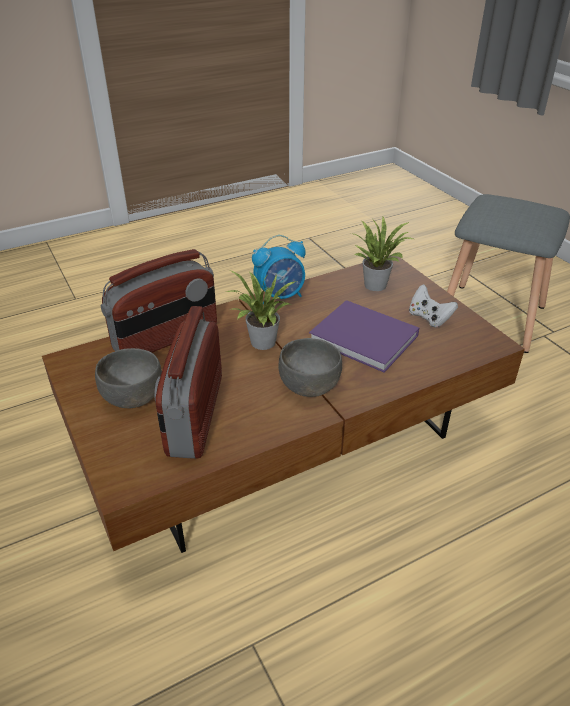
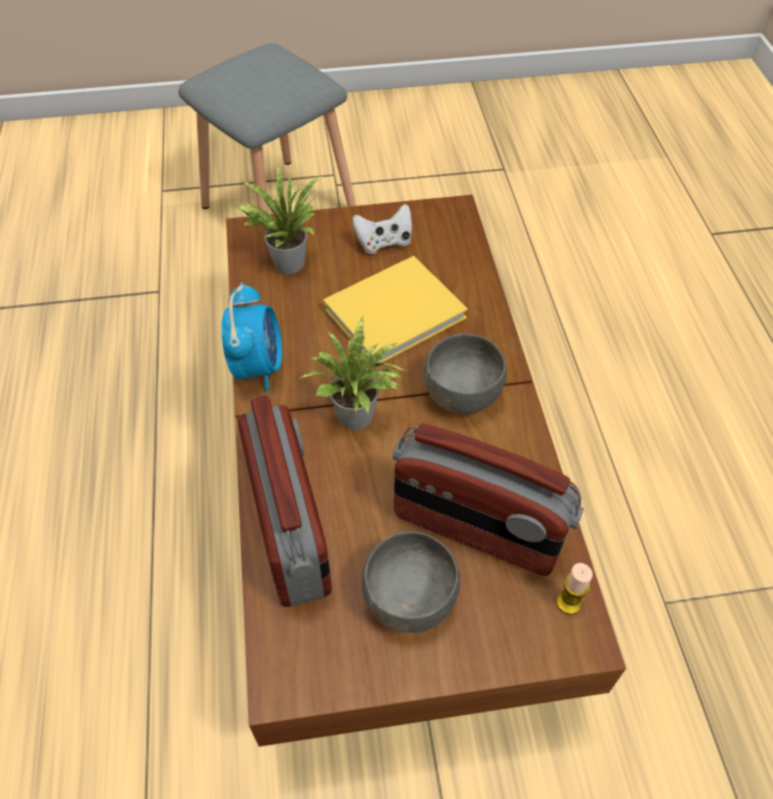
camera: 70 degrees left, 15 degrees up
(149, 473) = (568, 603): none -> candle
(366, 339) = (398, 311): purple book -> yellow book

